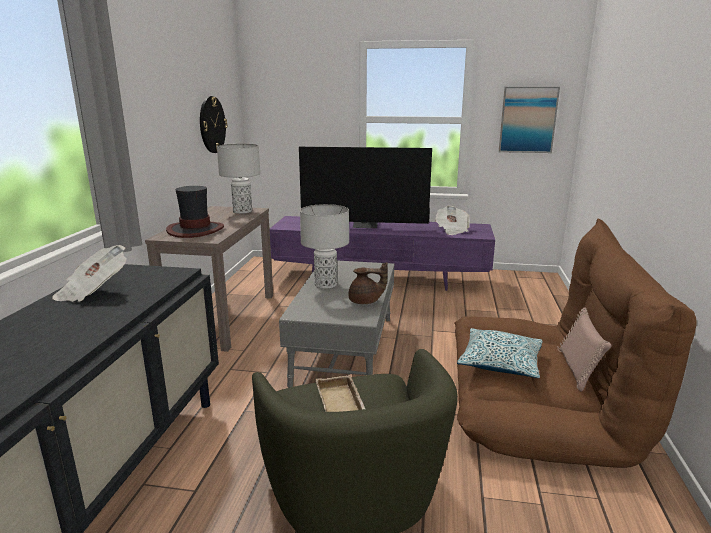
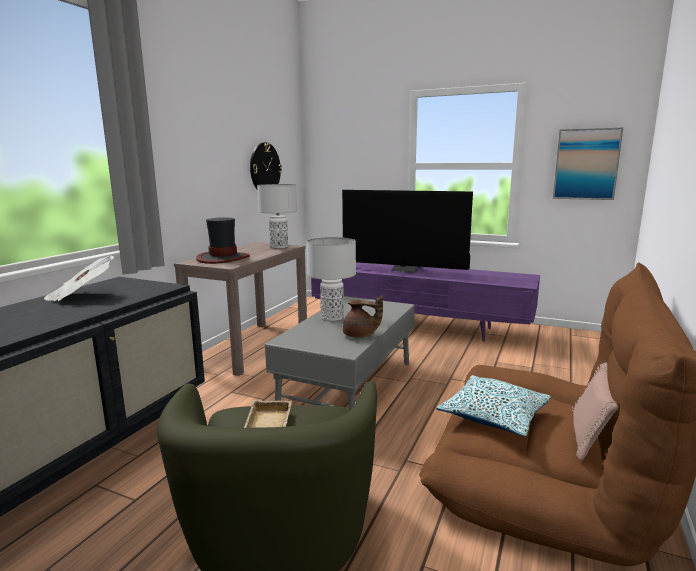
camera: 15 degrees right, 5 degrees down
(452, 230) = (493, 278): newspaper -> none

